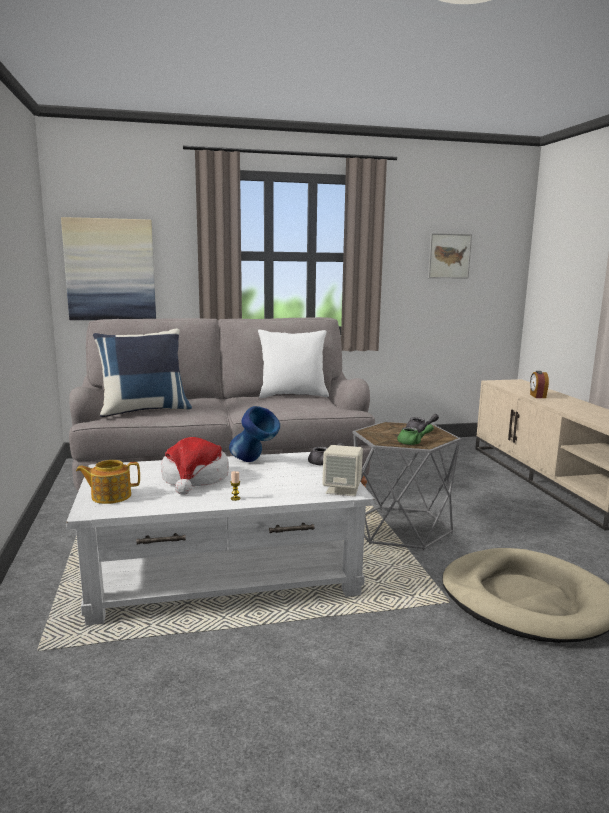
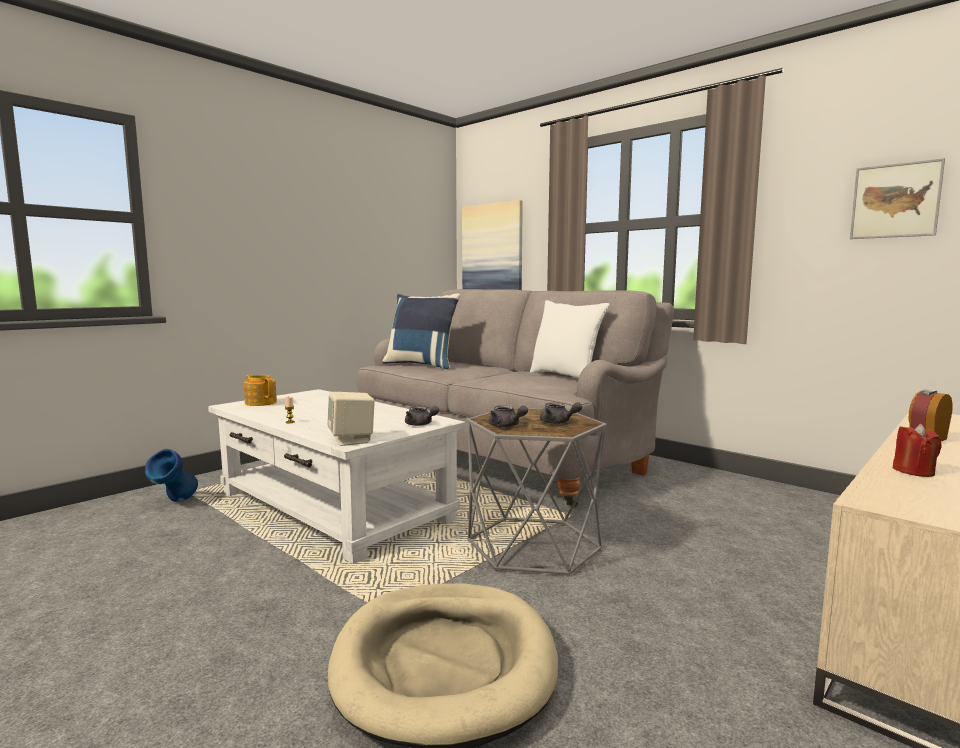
camera: 55 degrees right, 5 degrees down
(195, 479) = (321, 408): hat -> none
(254, 462) = (384, 411): blue vase -> blue vase (174, 503)
(413, 442) = (506, 426): green teapot -> grey teapot
(584, 413) = (914, 471): none -> red candle

